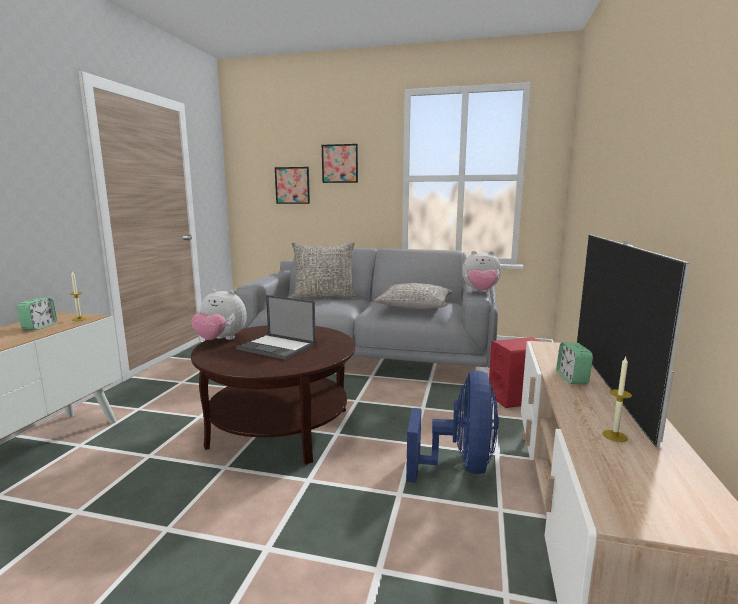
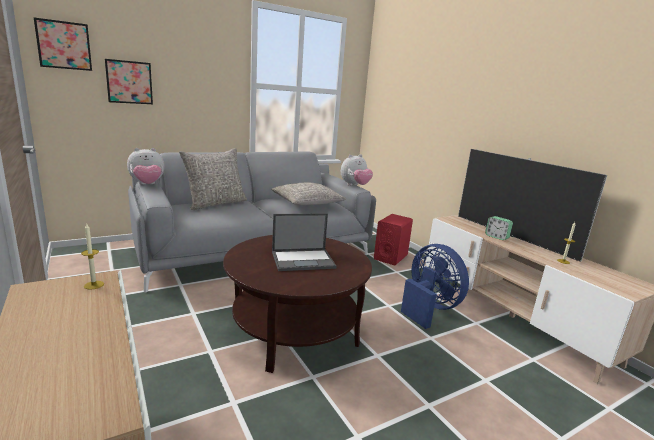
camera: 45 degrees left, 5 degrees up
(39, 327) = (71, 309): alarm clock -> none
(221, 340) = (241, 266): plush toy -> plush toy (147, 185)
(340, 163) = (187, 63): picture -> picture (64, 45)

